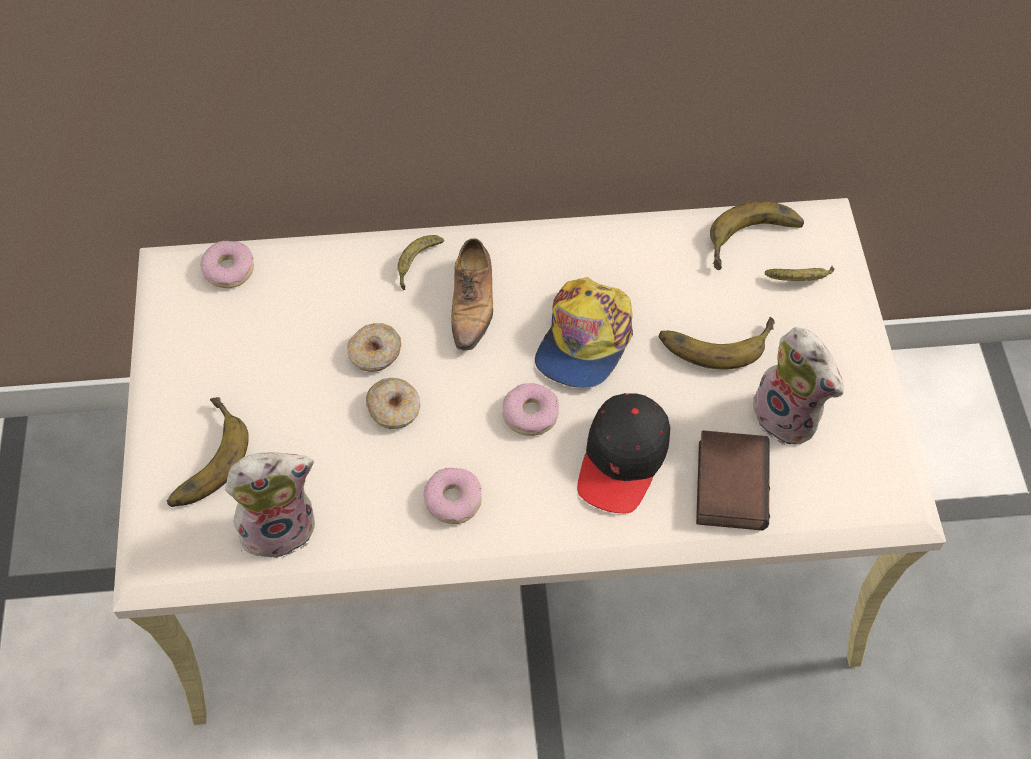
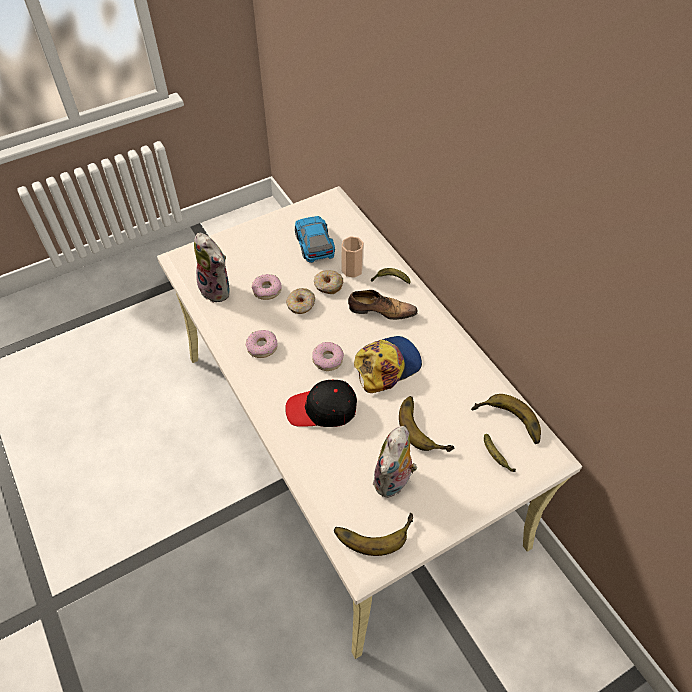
camera: 65 degrees right, 5 degrees down
(200, 458) = (239, 249): banana -> banana (373, 529)
(229, 269) = (343, 216): donut -> donut (267, 290)
(264, 336) = (314, 243): none -> toy car
(361, 306) = (352, 269): none -> cup
(472, 303) = (380, 311): shoe -> shoe turned 150 degrees counterclockwise
(584, 340) = (387, 365): cap -> cap turned 150 degrees clockwise
(728, 483) = (332, 464): book -> none

